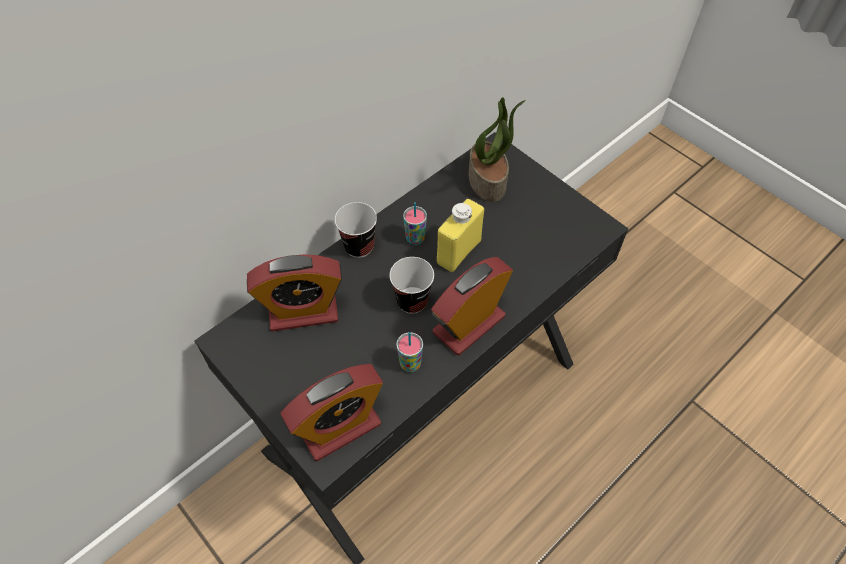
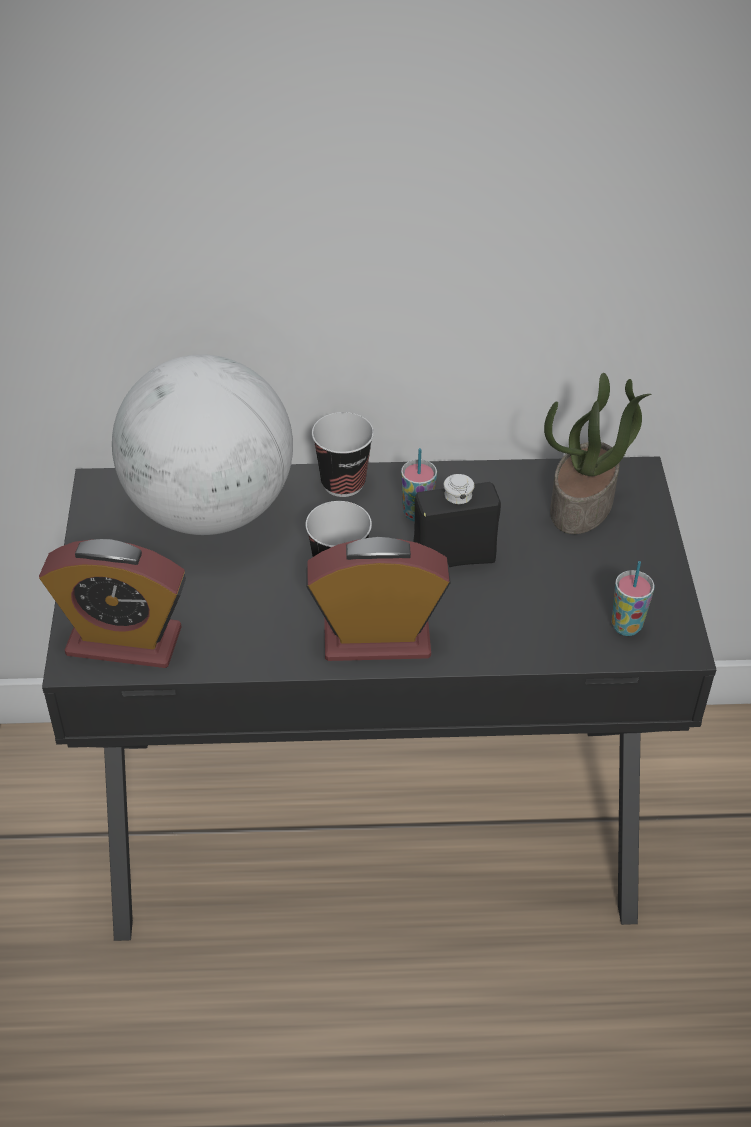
camera: 40 degrees right, 10 degrees down
(303, 311) = (210, 509): alarm clock -> globe
(410, 364) = (264, 634): cup -> cup (626, 626)
(458, 252) = (453, 558): yellow bottle -> black bottle

